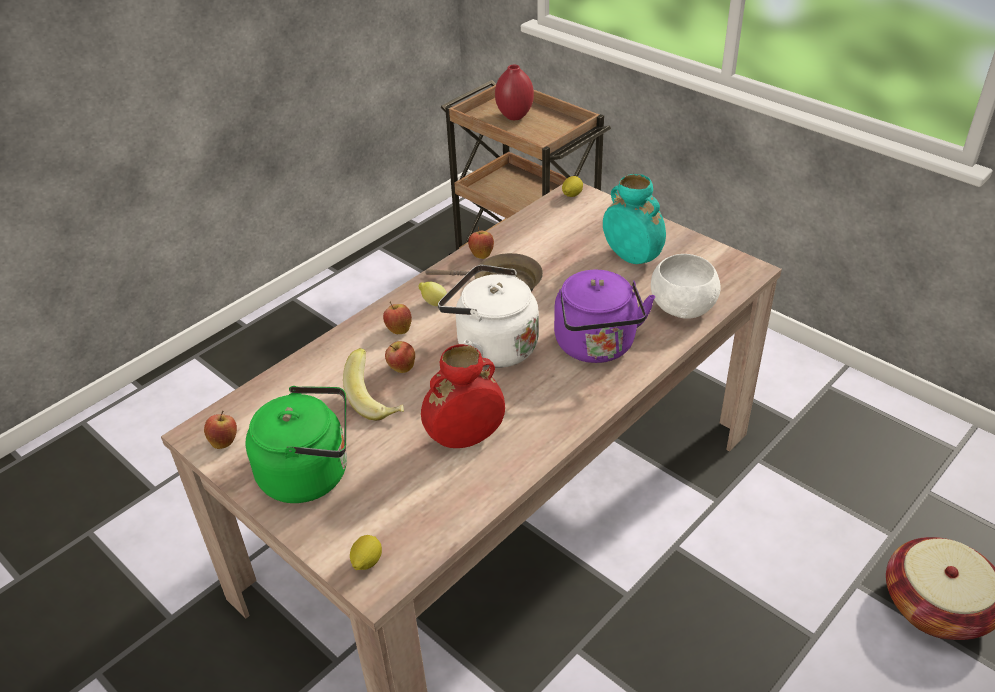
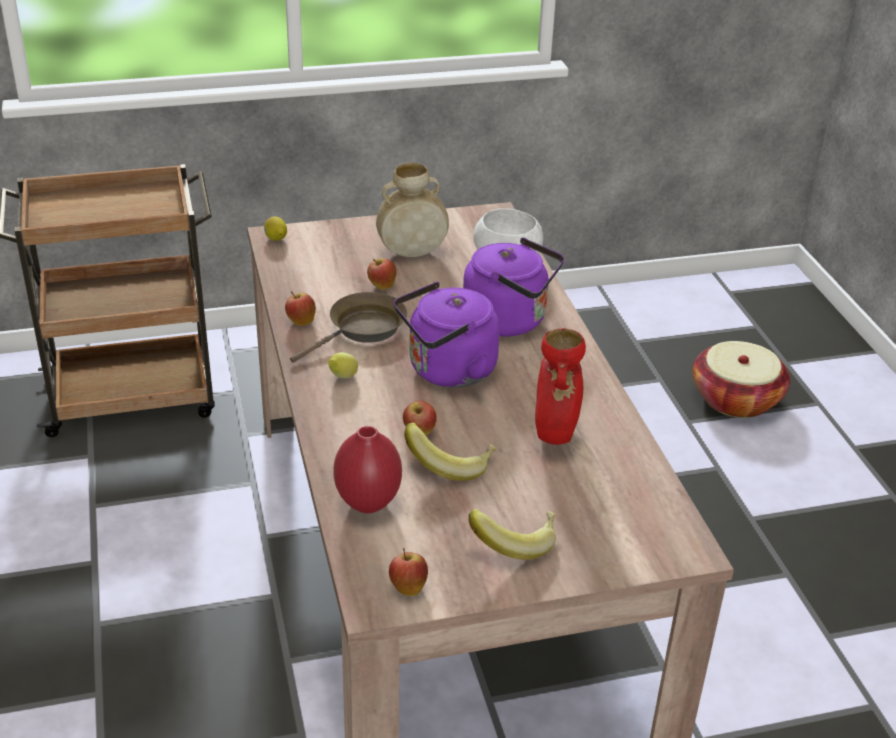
camera: 60 degrees left, 5 degrees down
(311, 473) = (514, 542): green kettle -> banana
(366, 562) = (660, 547): lemon -> none
(399, 329) = (357, 412): apple -> apple (381, 286)
(492, 347) = (447, 371): white kettle -> purple kettle
(514, 116) = (86, 209): red vase -> red vase (367, 503)
(632, 258) = (412, 253): turquoise vase -> beige vase

